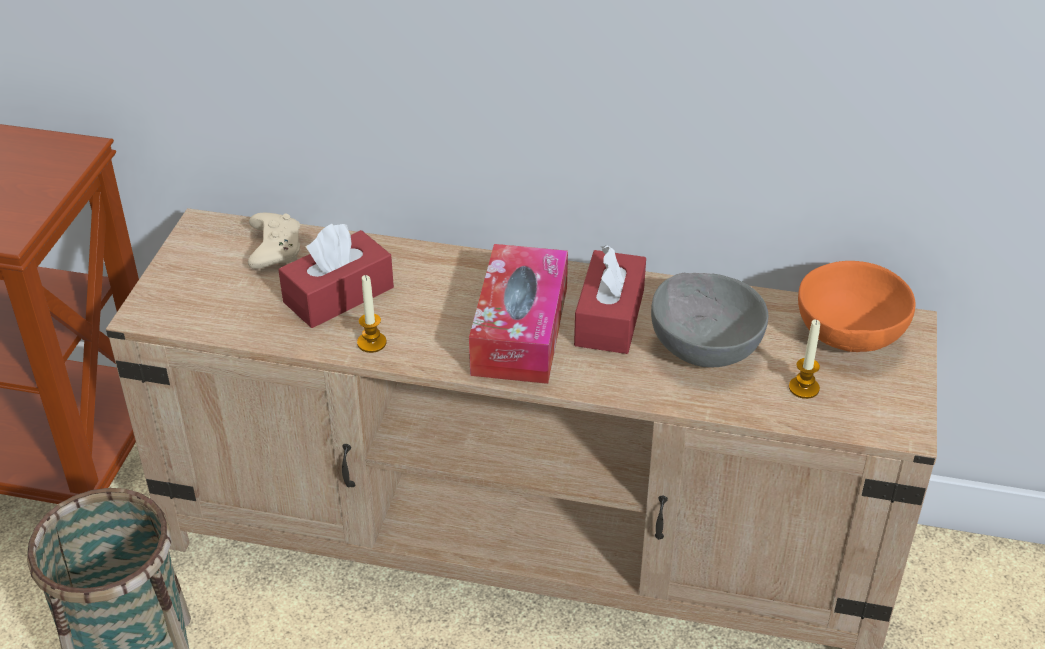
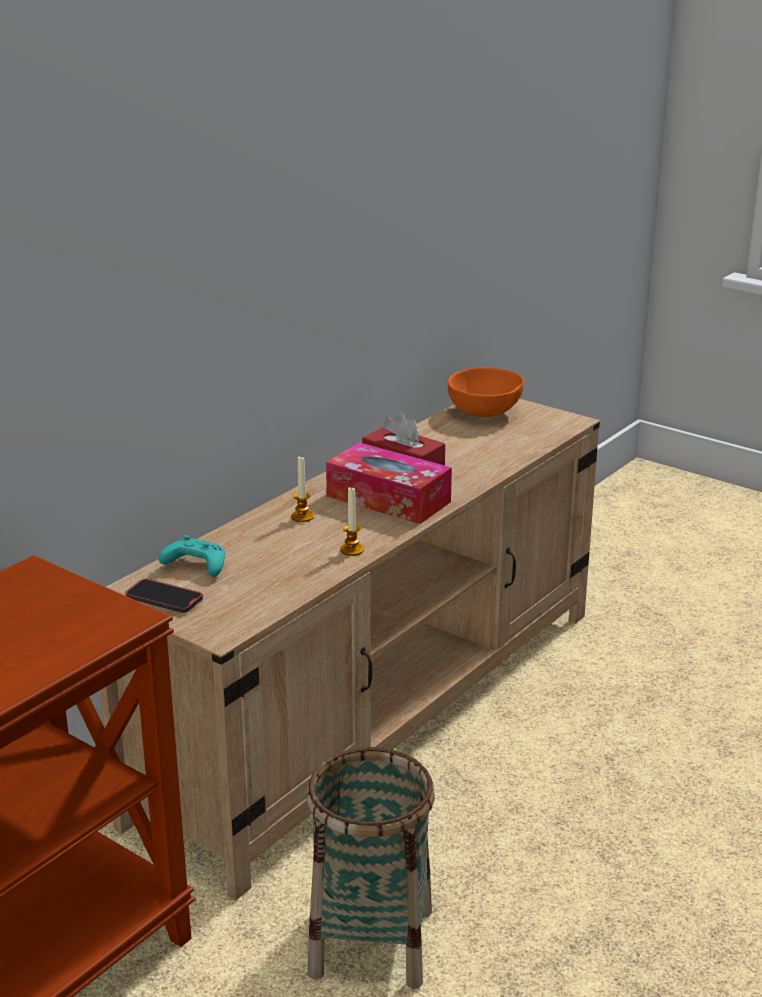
camera: 65 degrees left, 15 degrees down
(198, 254) = (164, 599): none -> phone
(274, 249) = (195, 566): beige game controller -> turquoise game controller
(338, 295) = (282, 552): red tissue box -> none
(705, 346) = (458, 450): grey bowl -> none
(804, 388) = (519, 435): candle -> candle (302, 517)

